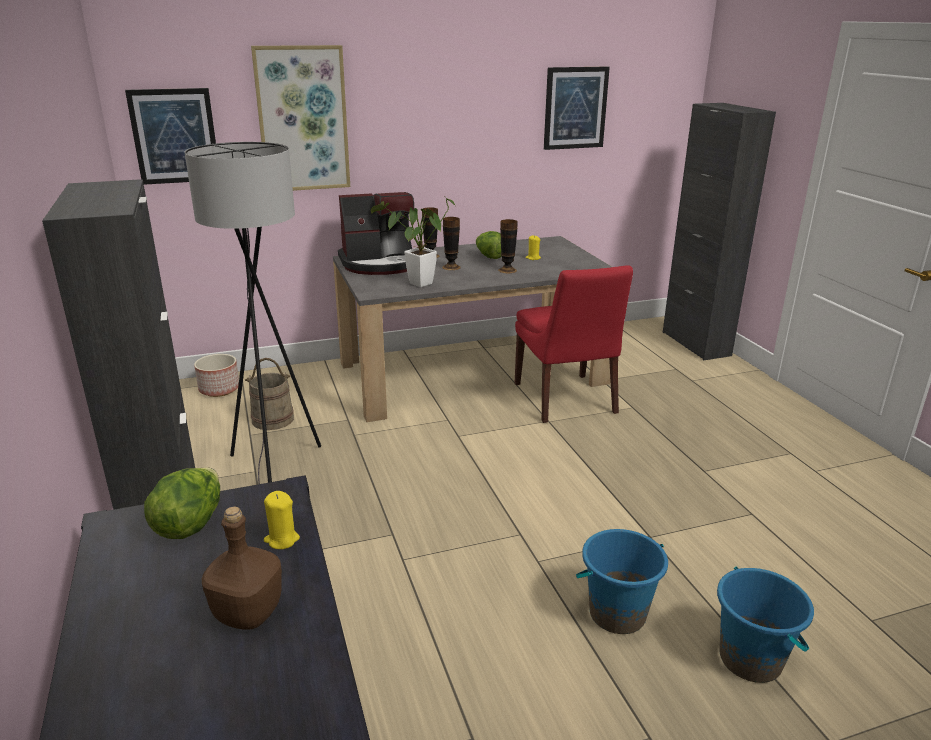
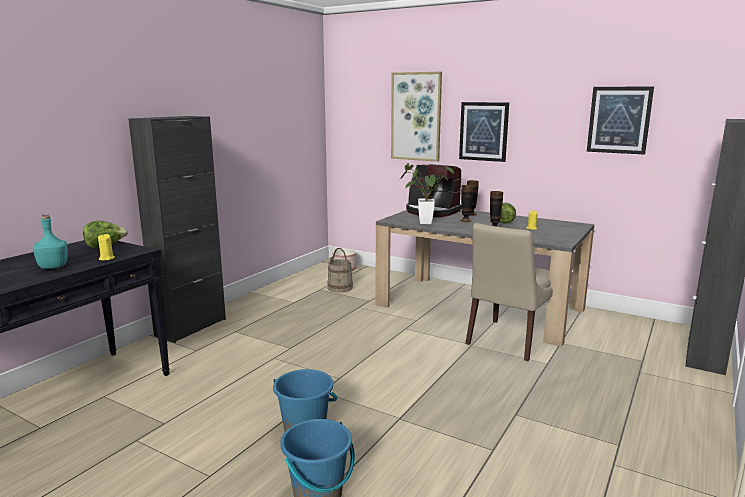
camera: 50 degrees right, 10 degrees down
(175, 136) = (352, 121): picture -> picture (483, 131)
(249, 613) = (53, 267): brown bottle -> turquoise bottle
(275, 470) = (301, 305): grey floor lamp -> none
(566, 400) = (508, 341): red chair -> beige chair

